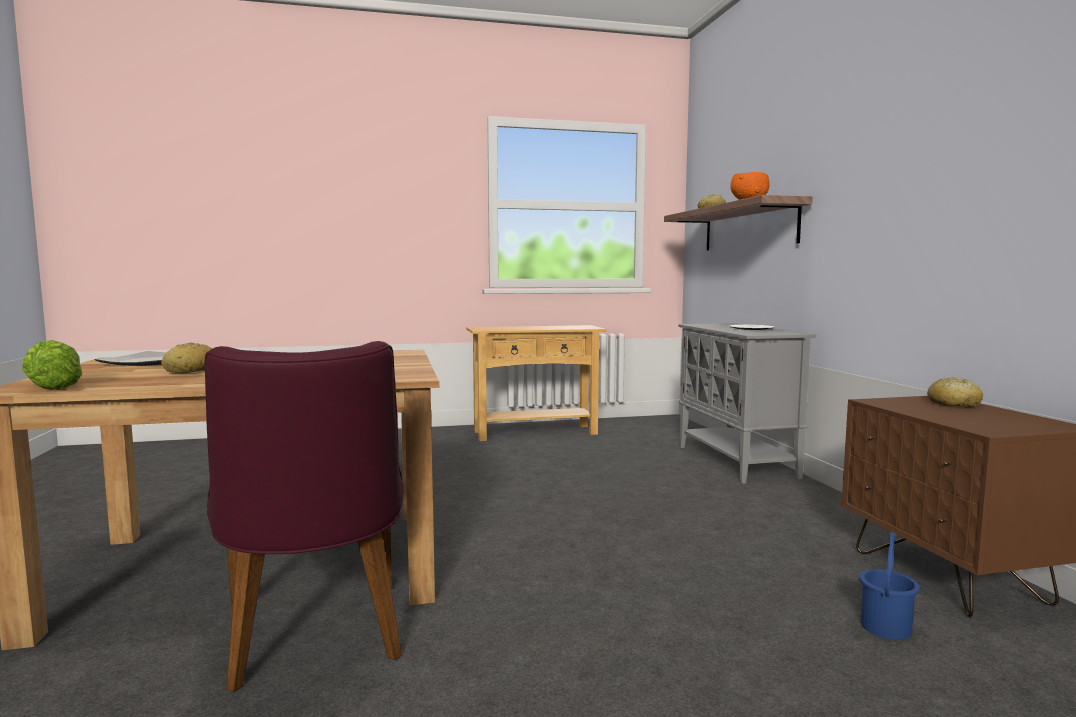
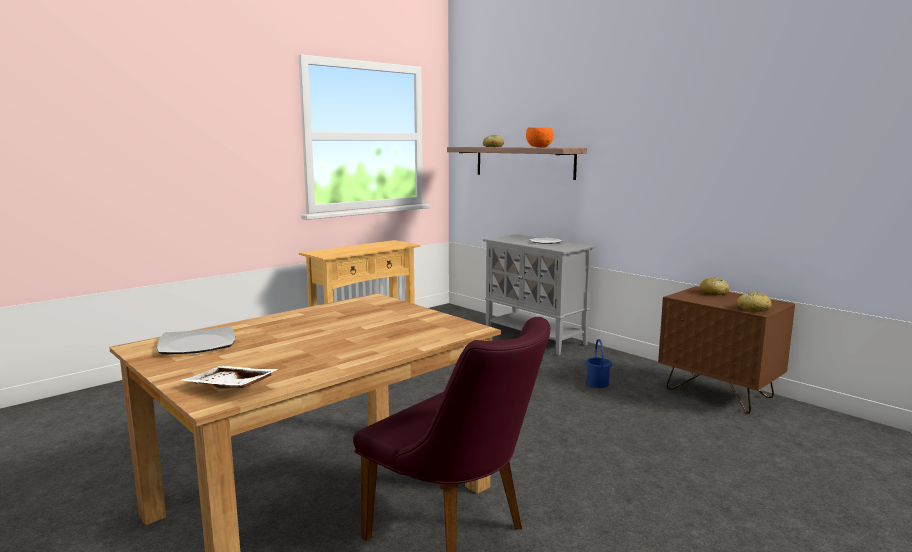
camera: 30 degrees left, 5 degrees up
(56, 385) = (229, 388): lettuce -> white tray
(191, 371) = (280, 349): bread -> bread (752, 309)
(884, 627) = (722, 429): blue bucket -> blue bucket (597, 384)

